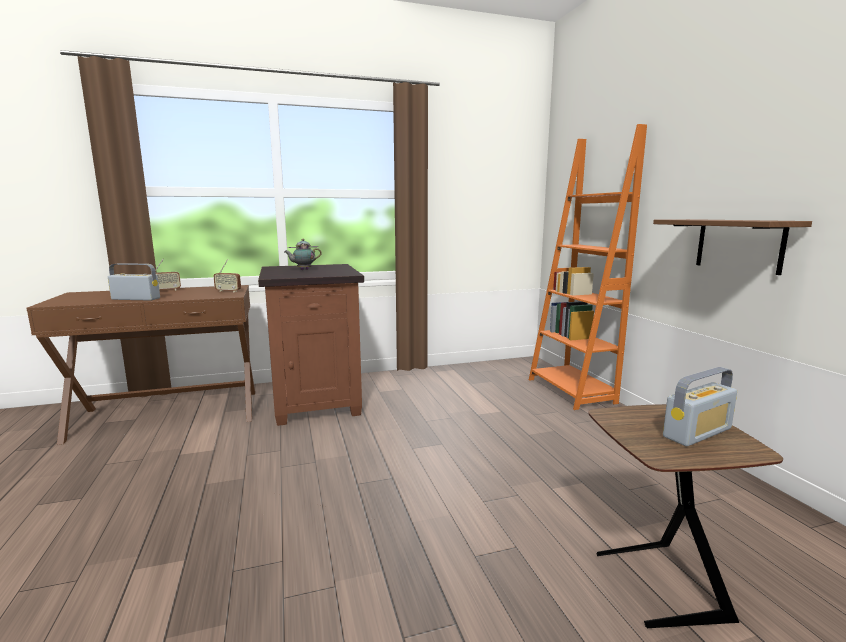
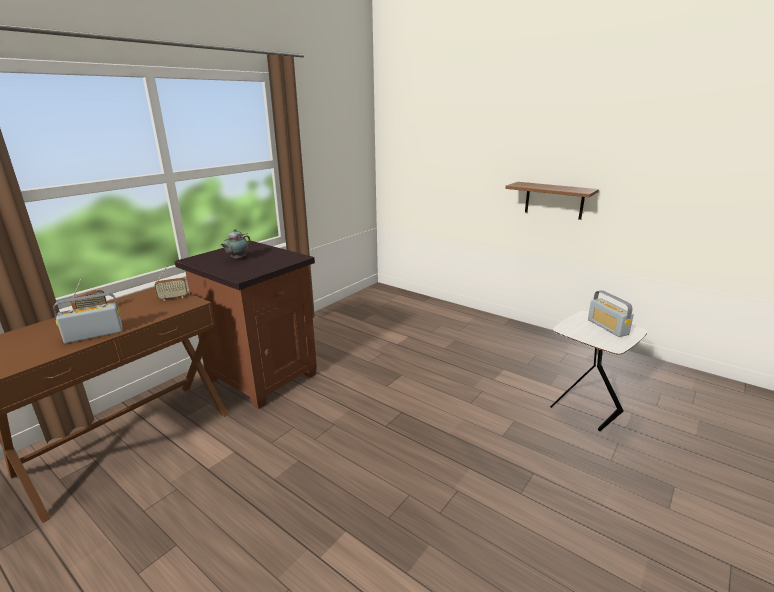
camera: 35 degrees left, 10 degrees up
(571, 391) = (432, 306): orange bookcase -> none
(656, 585) = (584, 410): brown side table -> white side table
(697, 432) = (607, 327): radio -> radio turned 135 degrees clockwise

